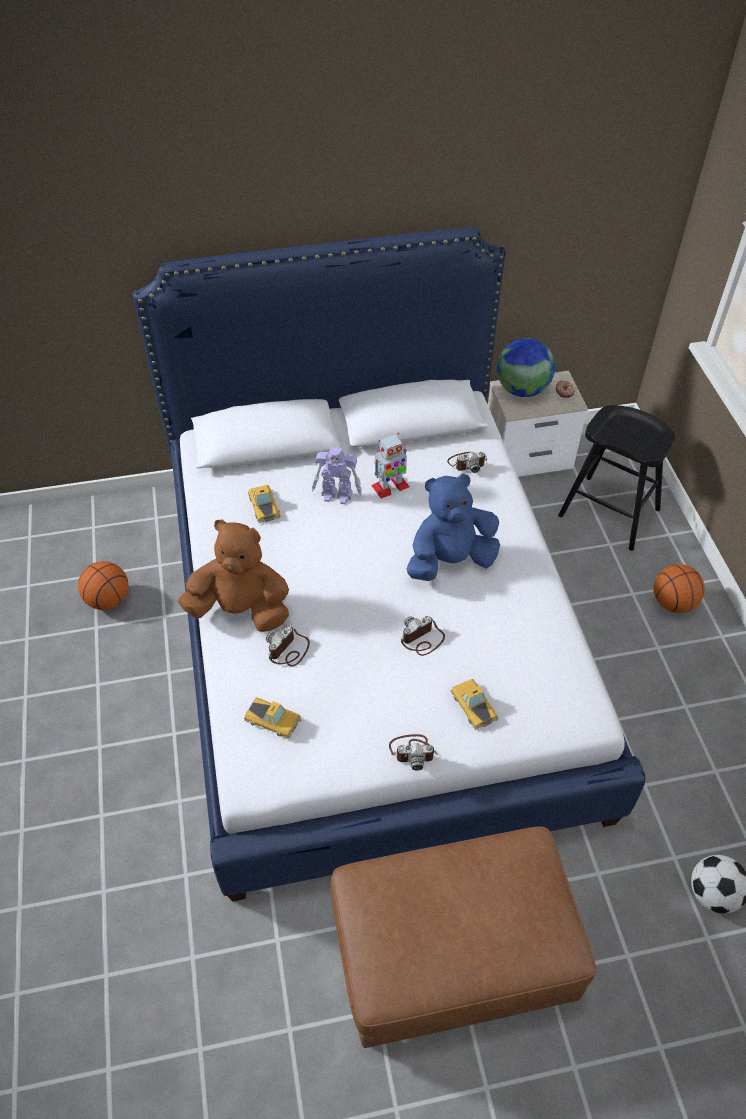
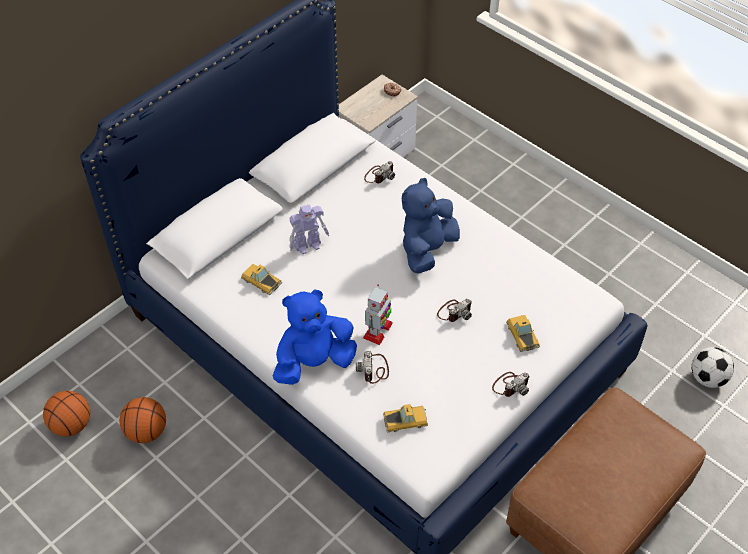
camera: 35 degrees left, 0 degrees up
(241, 609) = (314, 362): brown plush toy -> blue plush toy
(390, 486) = (340, 219): toy robot -> toy robot (377, 331)
(422, 639) = (454, 312): camera -> camera turned 150 degrees counterclockwise
(473, 705) = (522, 334): toy car -> toy car turned 45 degrees clockwise
(522, 389) = (361, 103): globe -> none
(608, 512) = (463, 168): black stool -> none
(673, 602) = (550, 209): basketball -> basketball (71, 425)

